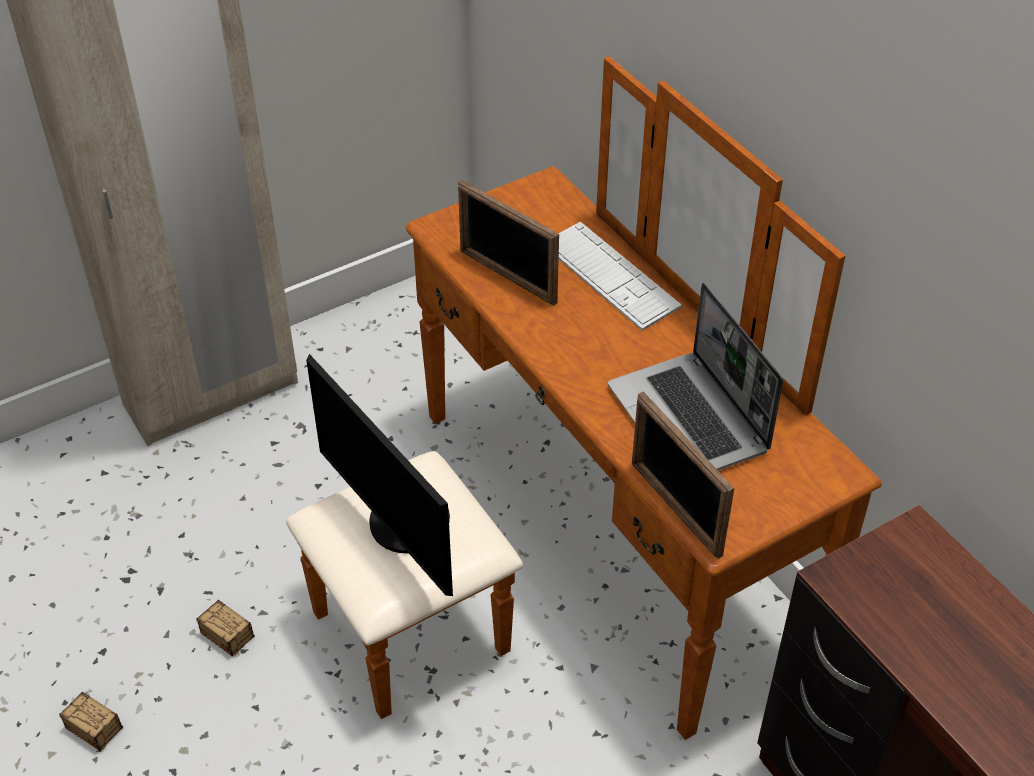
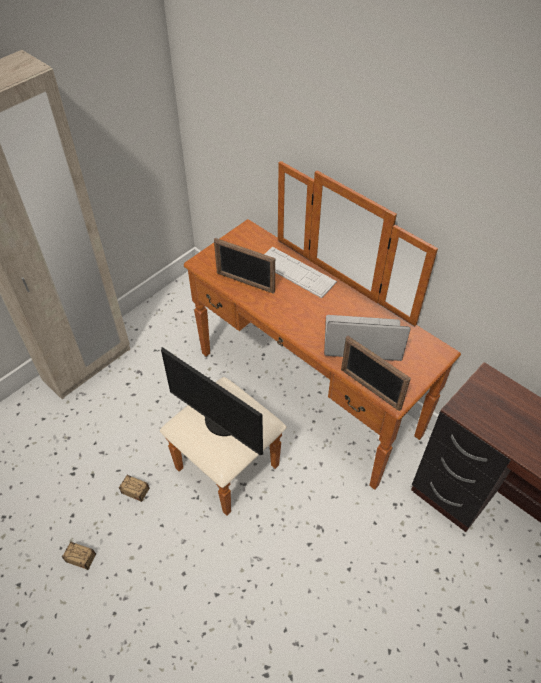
camera: 15 degrees left, 5 degrees up
(690, 420) = (361, 341): laptop -> laptop turned 135 degrees clockwise

